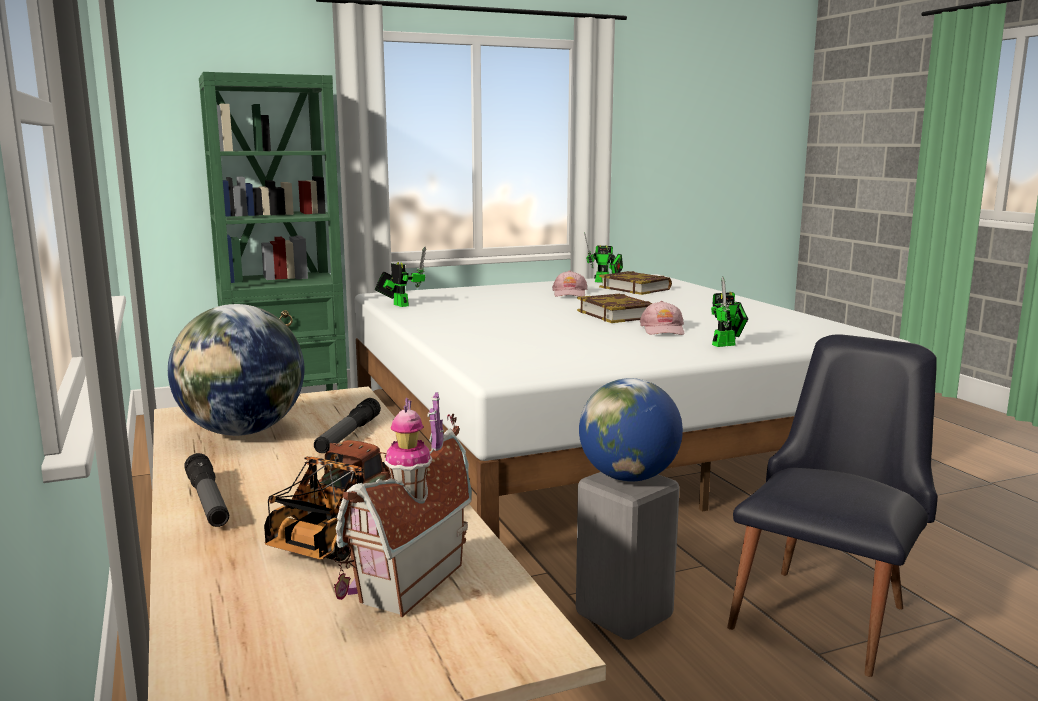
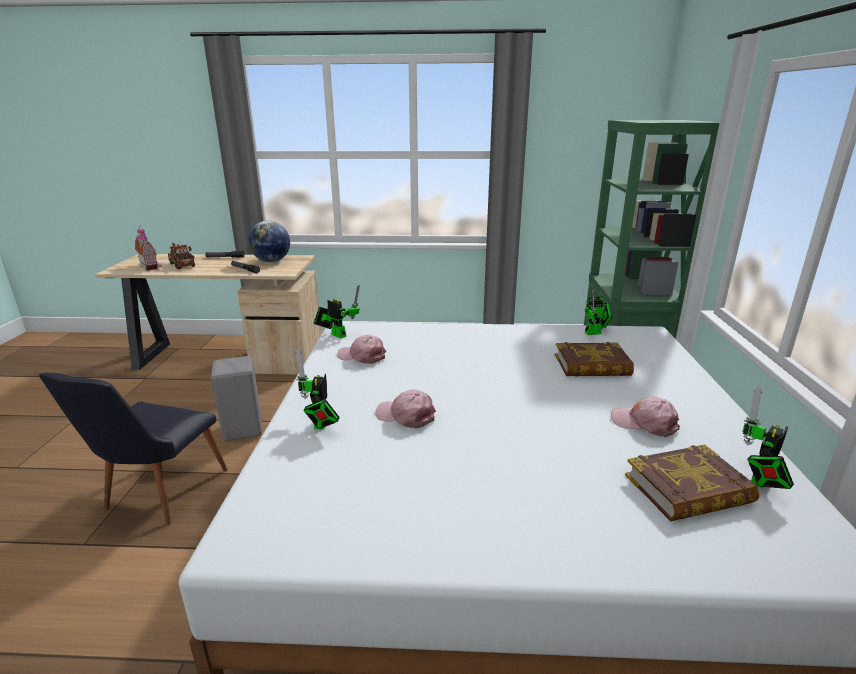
camera: 115 degrees right, 10 degrees up
(528, 375) = (337, 334): none -> toy robot
(574, 356) = (362, 356): none -> pink cap
(616, 314) = (494, 414): book -> book (592, 366)
(628, 477) = (232, 364): globe -> none
(828, 611) = (157, 495): black chair -> black chair turned 45 degrees clockwise

